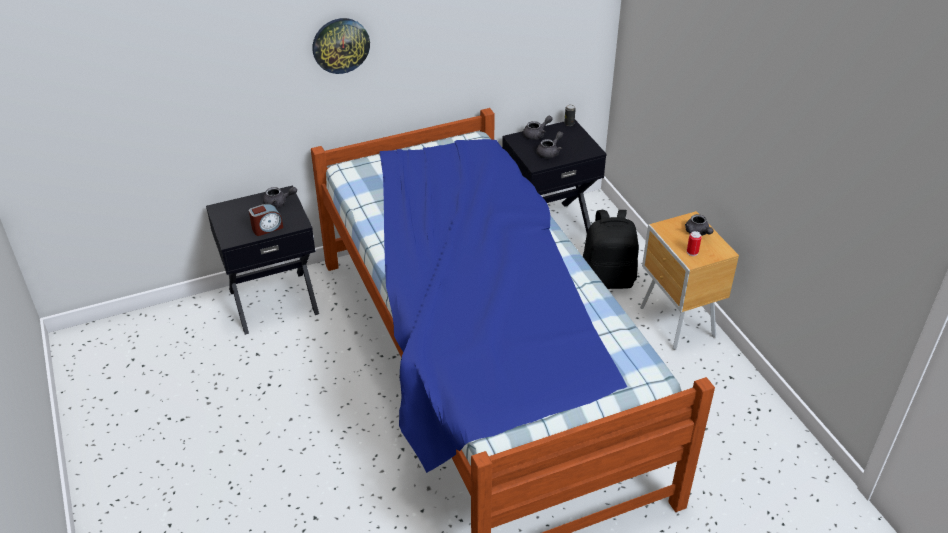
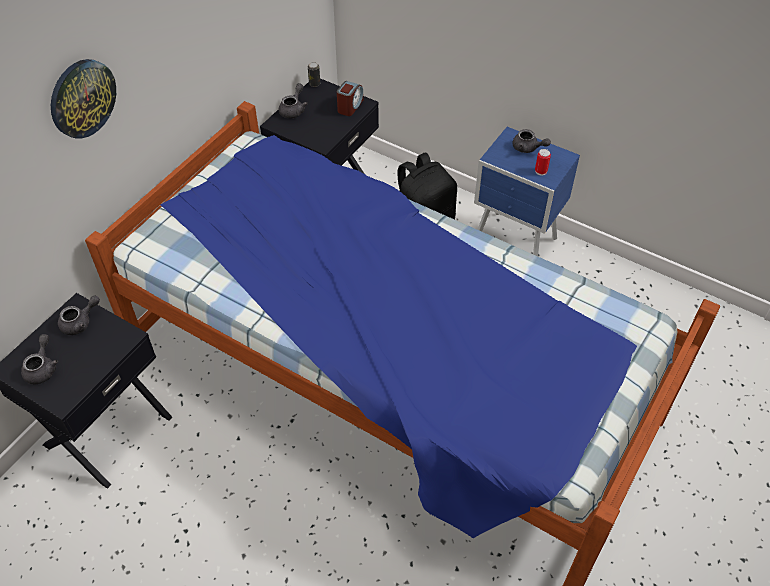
camera: 35 degrees left, 10 degrees up
(267, 228) = (95, 362): alarm clock -> alarm clock (350, 106)
(550, 152) = (324, 124): grey teapot -> grey teapot (42, 368)
(677, 324) = (516, 242): brown nightstand -> blue nightstand

